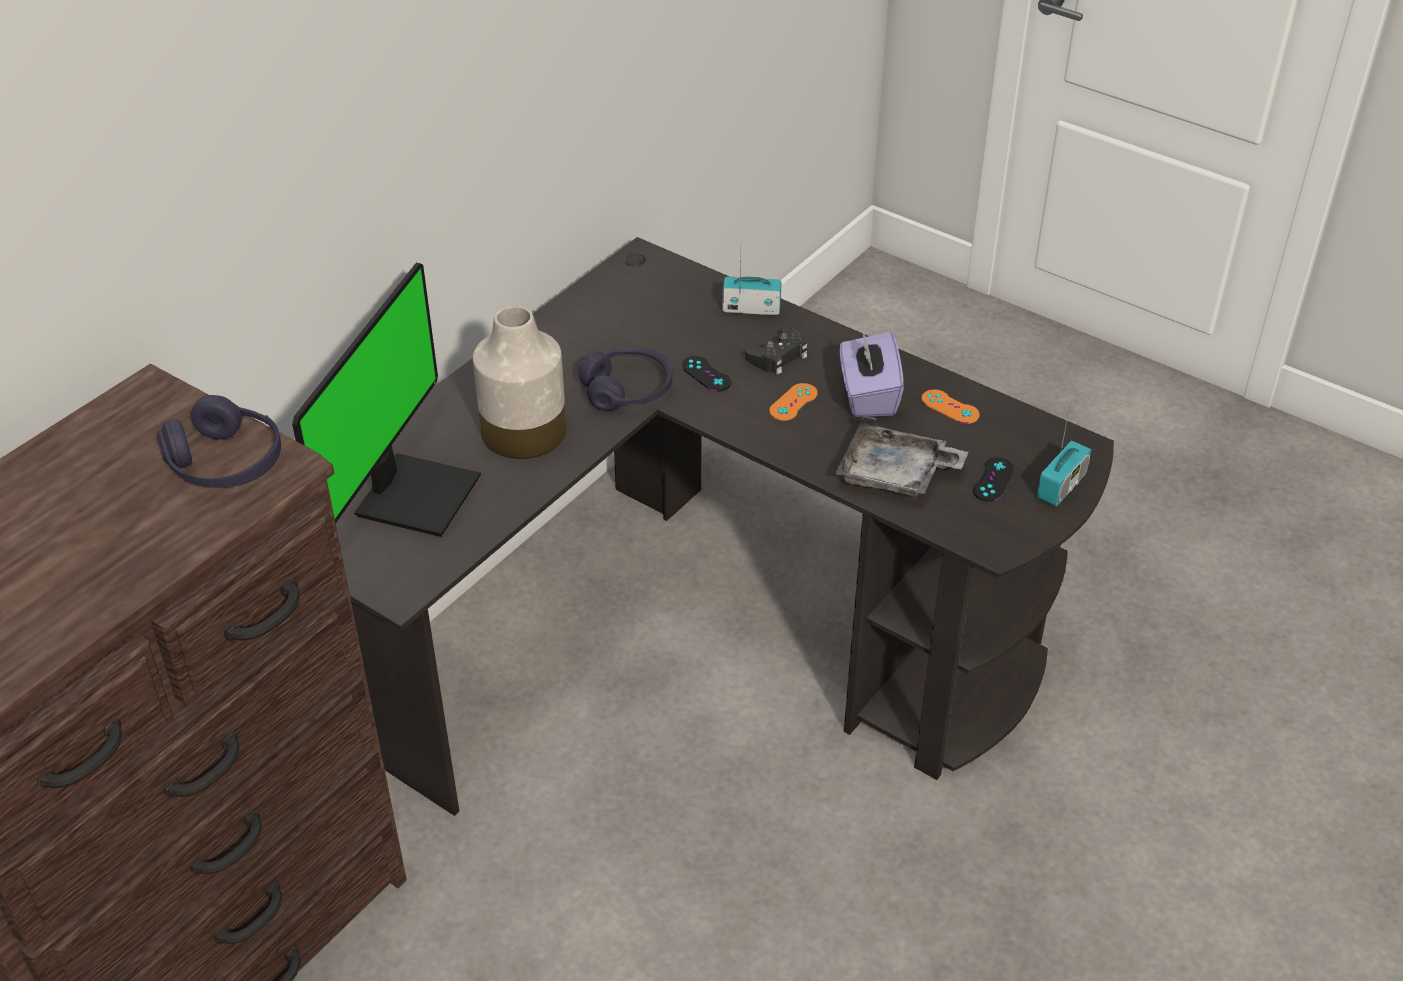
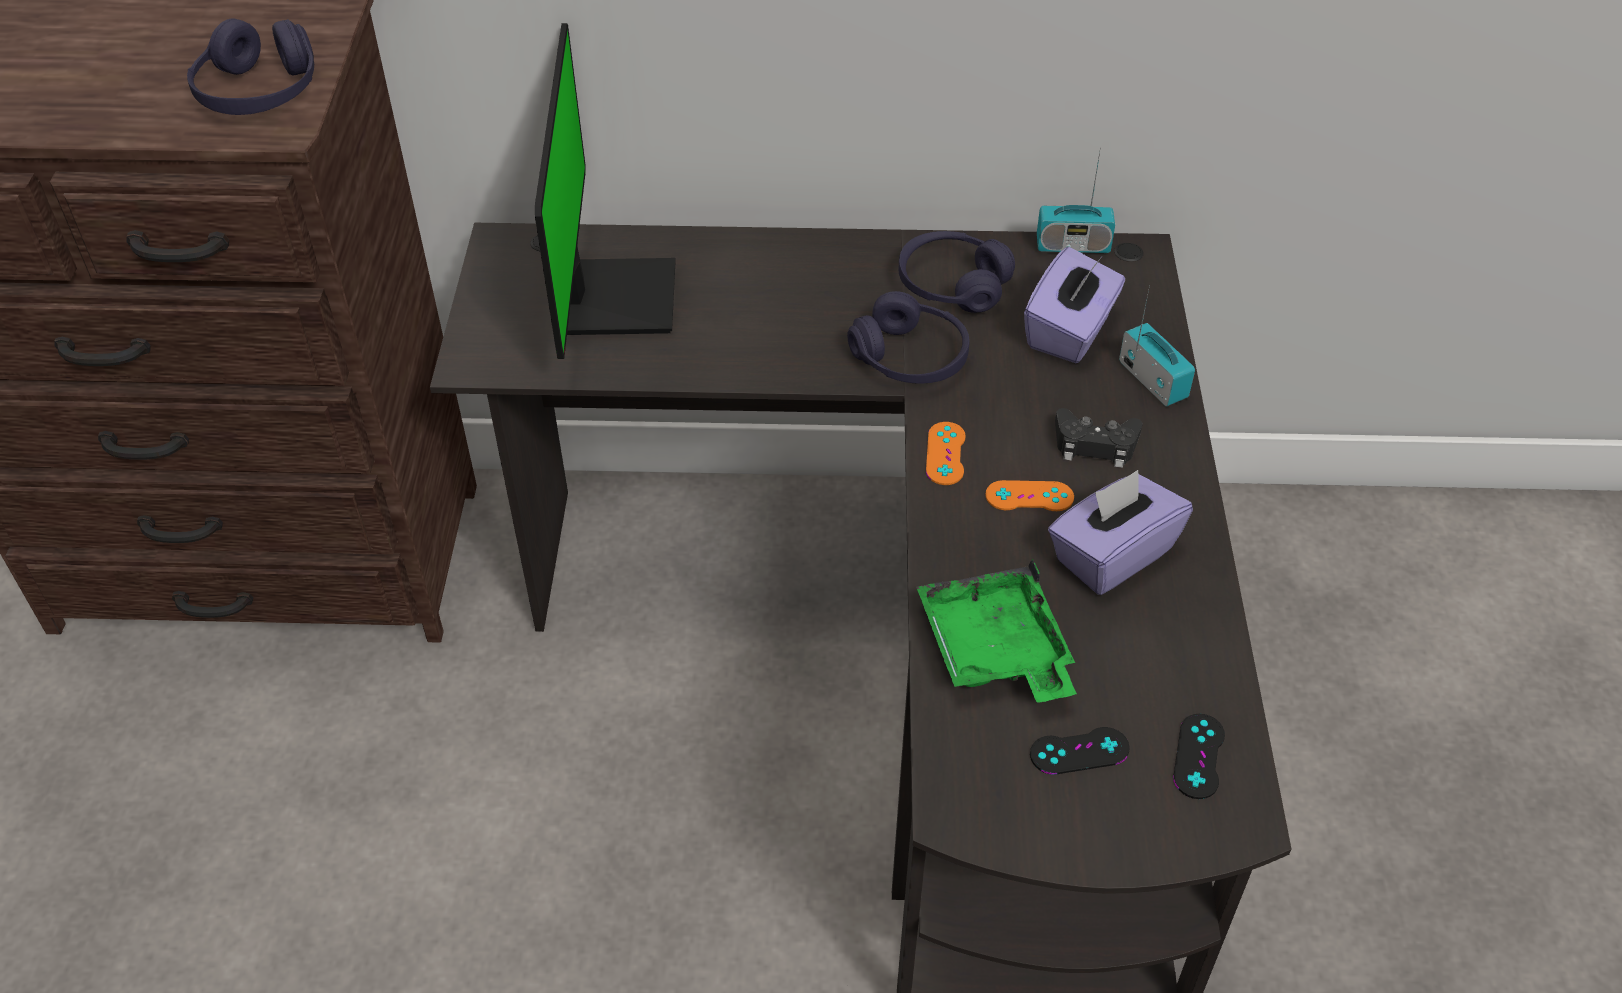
camera: 55 degrees right, 5 degrees up
(413, 494) = (612, 298): monitor -> monitor turned 75 degrees counterclockwise
(523, 431) = (771, 319): beige vase -> none
(582, 341) = (952, 285): none -> purple headphones
(677, 317) = (1070, 332): none -> purple tissue box
(706, 374) = (1000, 402): black game controller -> black game controller (1199, 756)
(895, 475) = (995, 650): grey tray -> green tray
(950, 407) = (1172, 642): orange game controller -> orange game controller (945, 454)
(1061, 486) = (1137, 831): radio -> radio (1073, 245)

